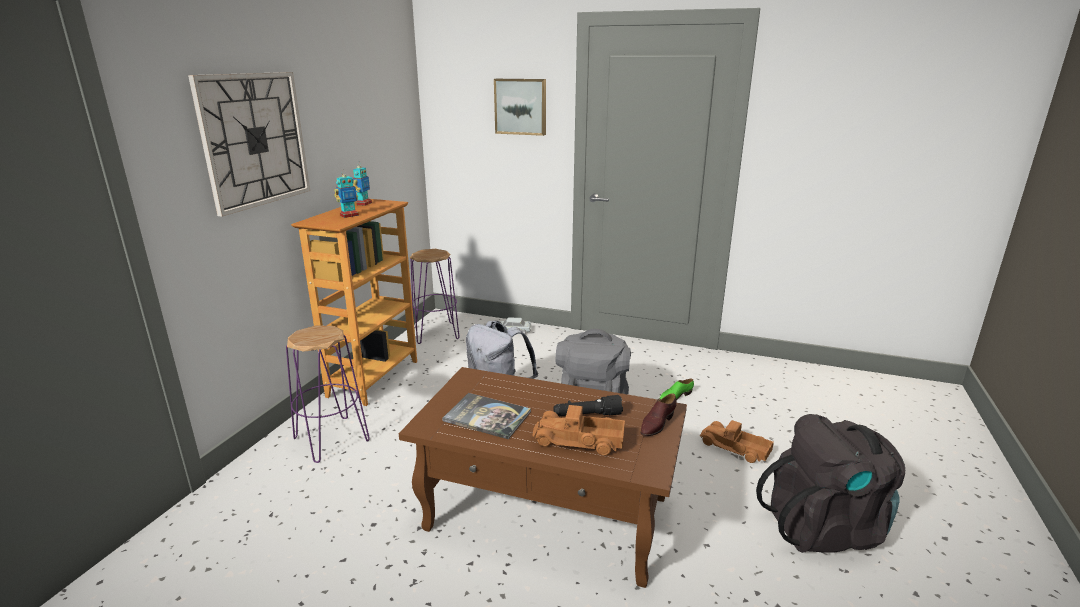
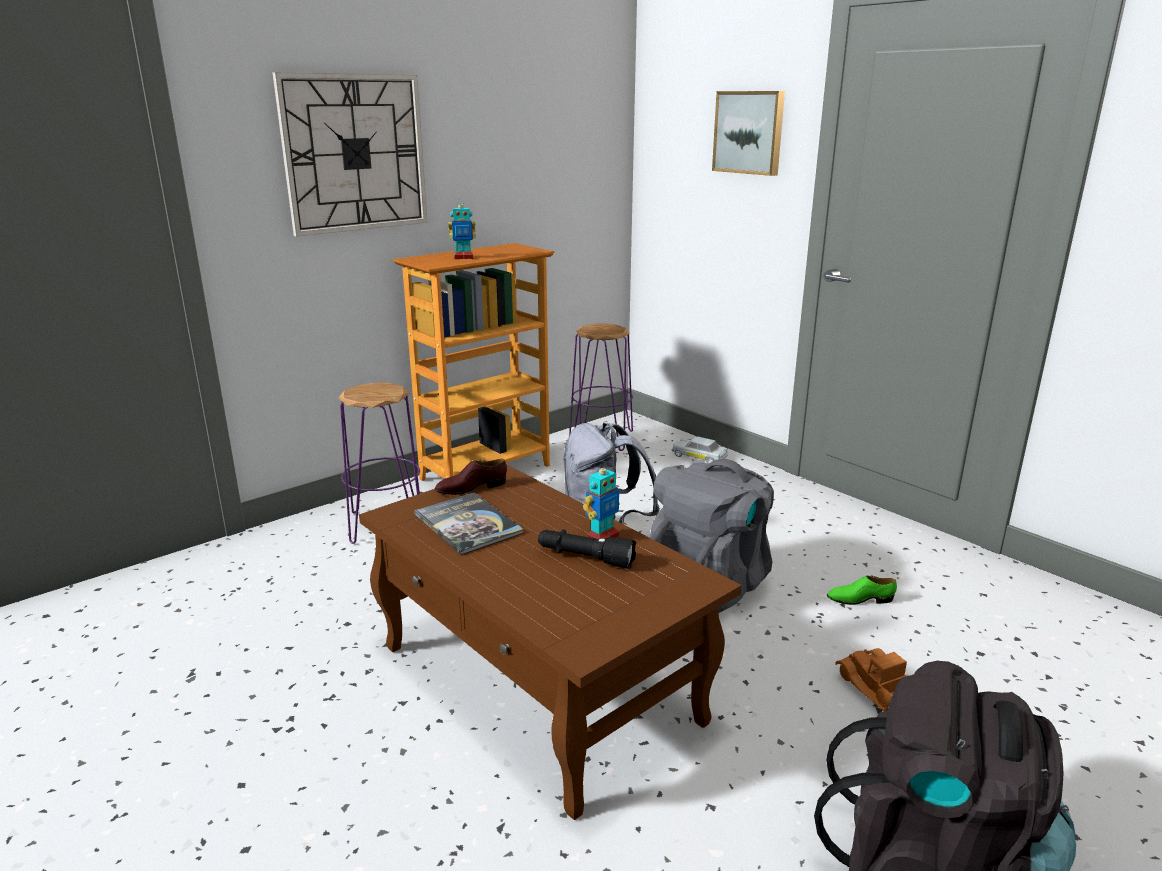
camera: 30 degrees right, 0 degrees up
(363, 204) = (501, 248): toy robot -> toy robot (602, 537)
(579, 441) = (538, 583): toy truck -> none
(657, 424) = (665, 595): brown shoe -> brown shoe (471, 488)

